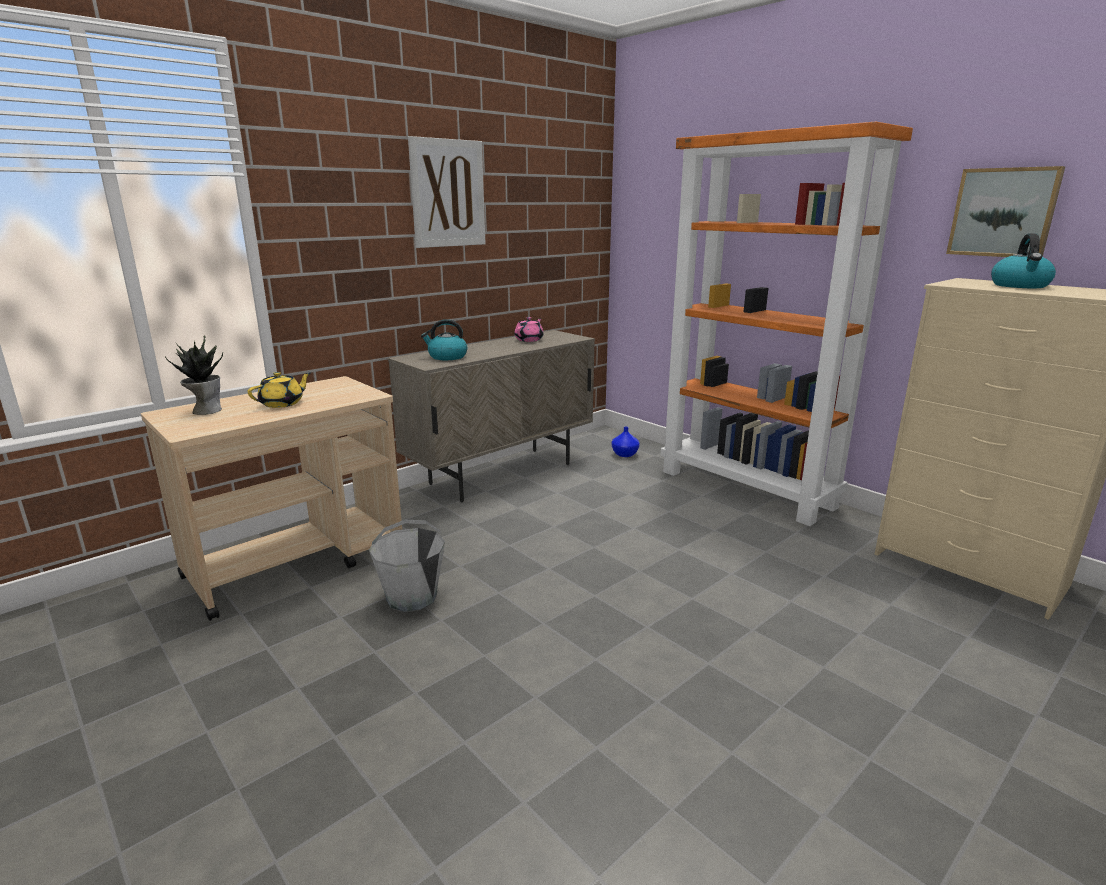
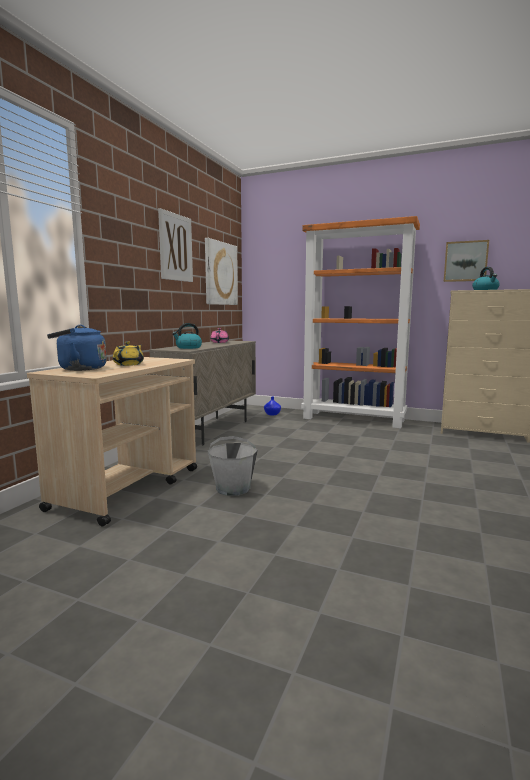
camera: 25 degrees left, 10 degrees down
(206, 410) = (79, 369): potted plant -> blue kettle
(555, 221) = (220, 273): none -> picture

